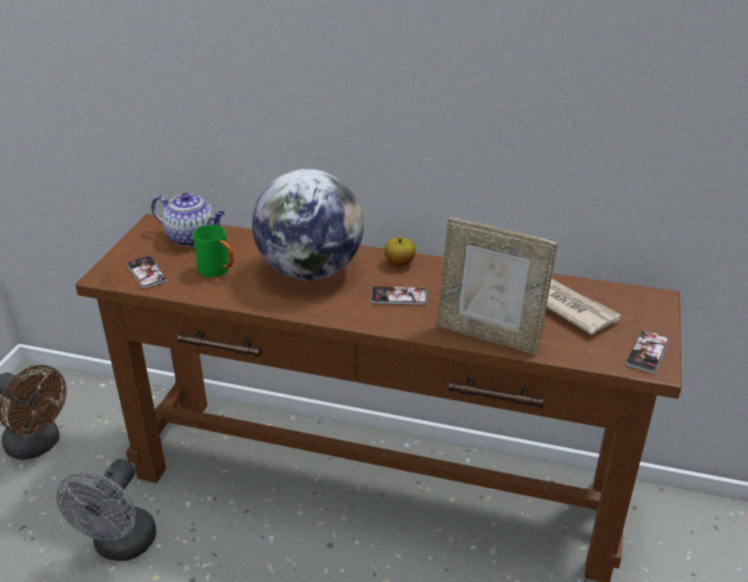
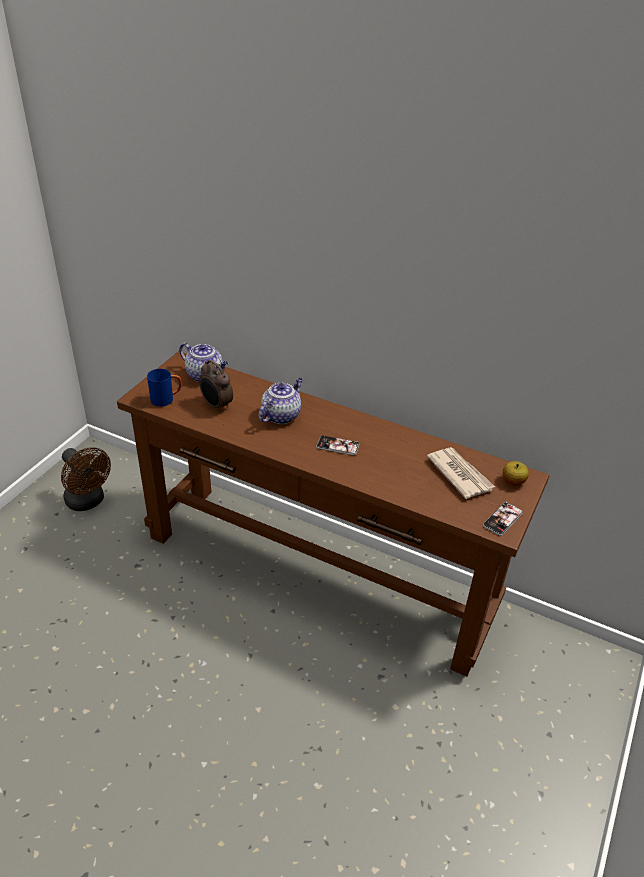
camera: 10 degrees right, 5 degrees up
(120, 546) = (129, 585): grey fan -> none
(146, 273) = (166, 399): phone -> blue mug
(218, 271) = (216, 406): green mug -> alarm clock
(310, 271) = (281, 415): globe -> teapot
(399, 263) = (347, 419): apple -> apple (513, 481)
(489, 336) = (392, 487): picture frame -> none

